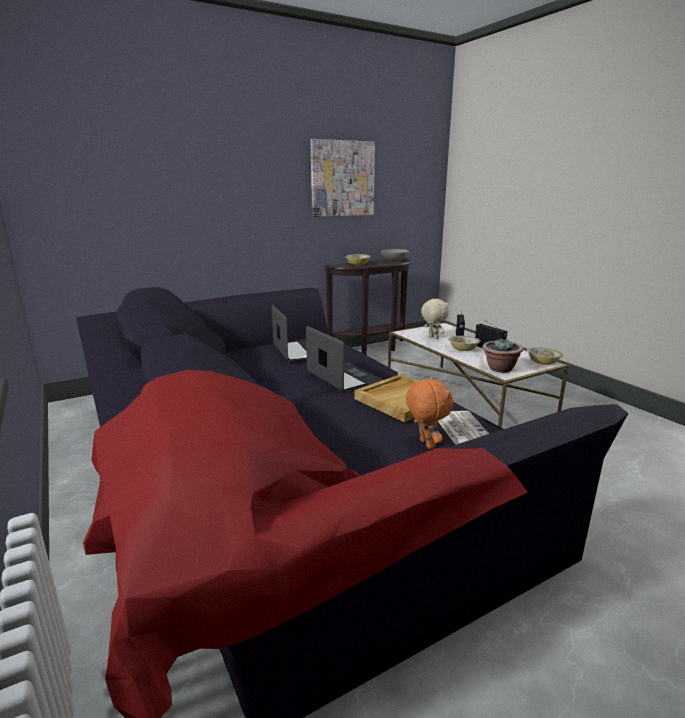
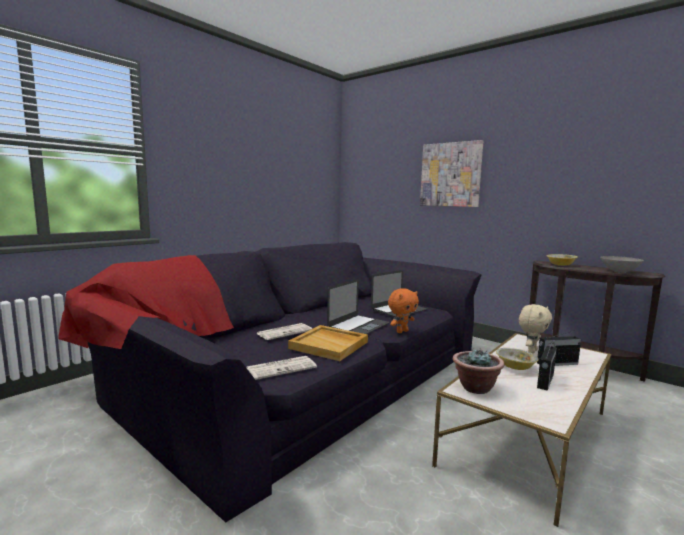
camera: 70 degrees right, 10 degrees down
(340, 418) = (285, 332): none -> newspaper
(342, 179) = (571, 176): picture -> picture (450, 174)
(425, 444) = (256, 358): orange plush toy -> orange plush toy (401, 331)
(543, 363) = (543, 416): bowl -> none

